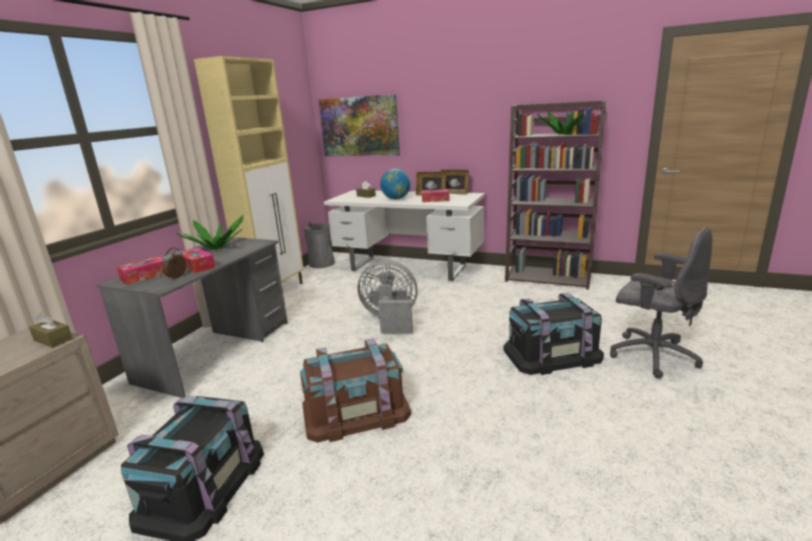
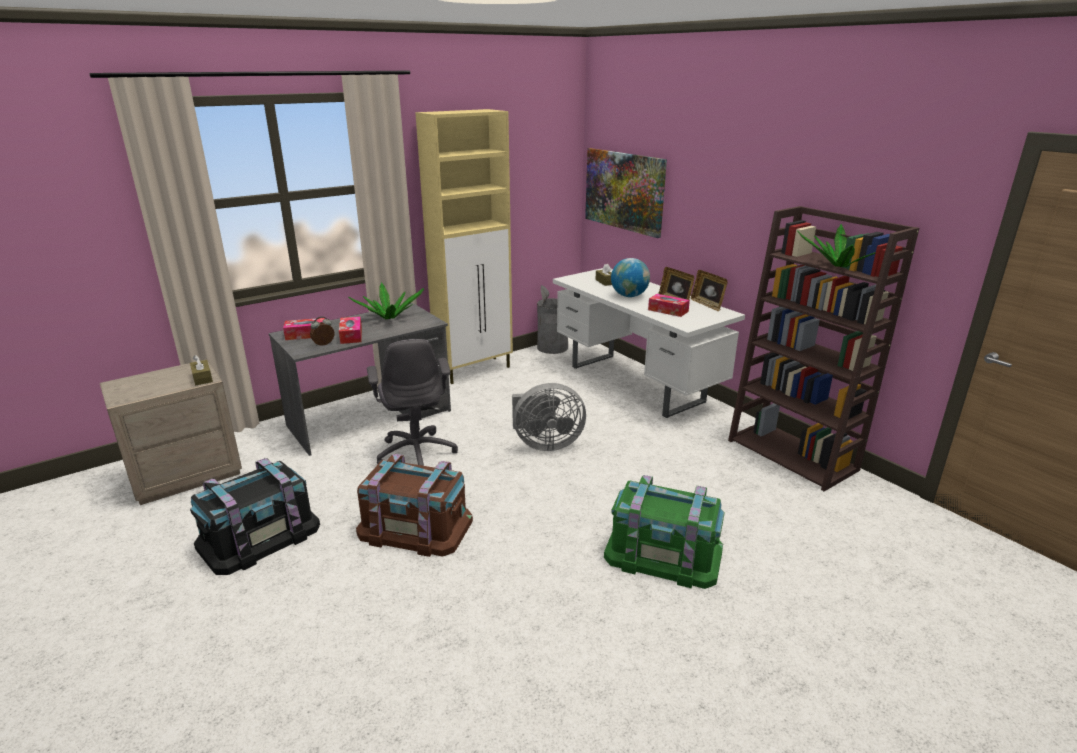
camera: 30 degrees right, 5 degrees up
(390, 320) = (545, 444): grey fan -> grey fan turned 135 degrees clockwise
(552, 354) = (663, 553): black storage box -> green storage box
(652, 355) = (781, 608): grey office chair -> grey office chair (416, 452)

